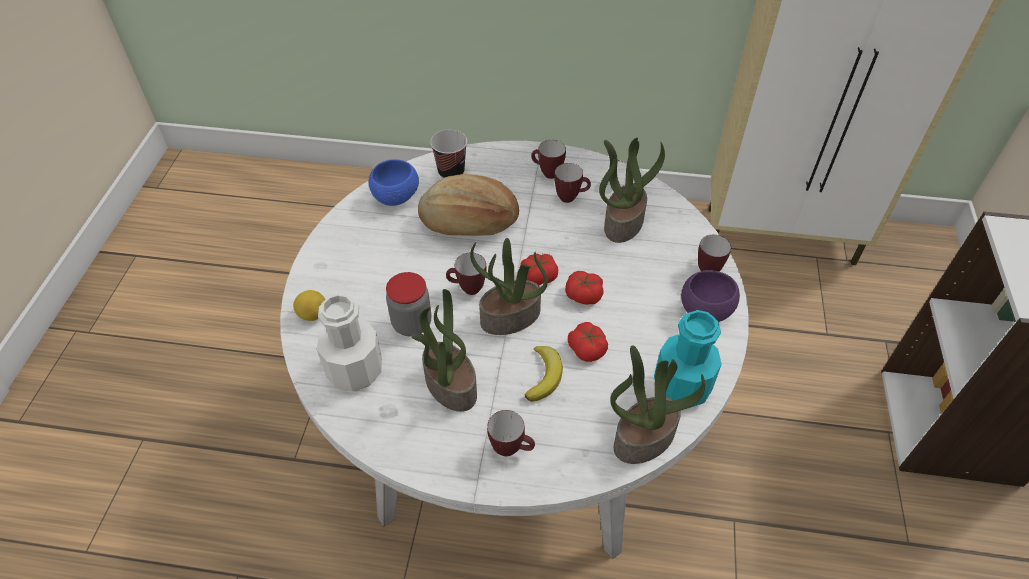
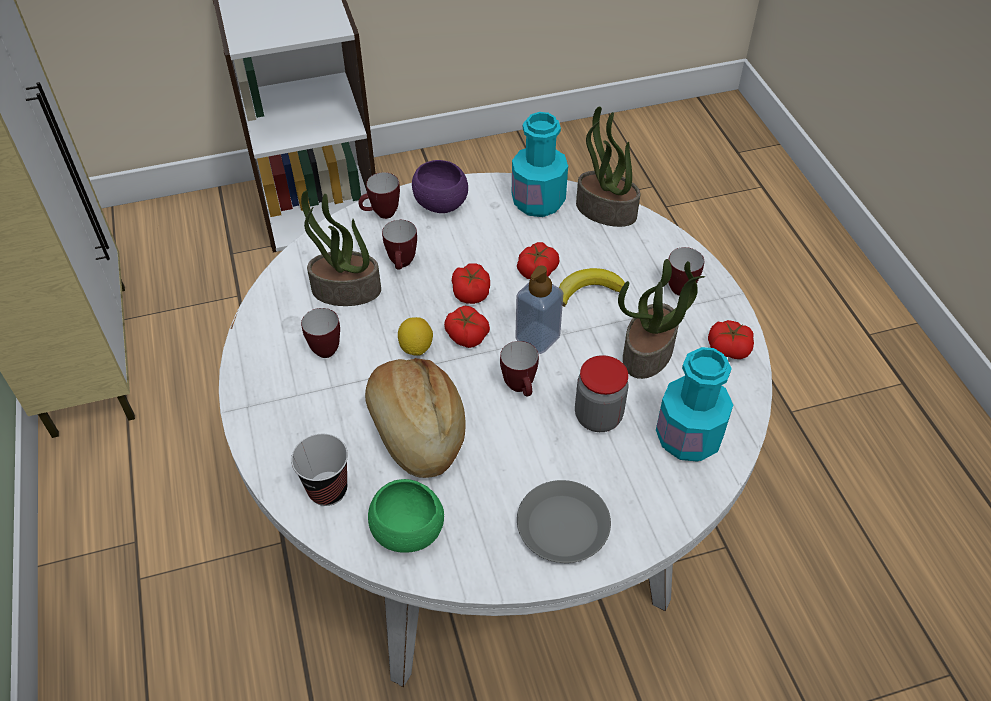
camera: 115 degrees left, 0 degrees up
(312, 314) = (649, 519): lemon -> lemon (416, 347)
(343, 268) = (563, 526): none -> grey plate
(355, 370) = (688, 438): white bottle -> turquoise bottle
(396, 197) = (408, 532): blue bowl -> green bowl
(418, 449) = (728, 348): none -> tomato
(510, 318) = (537, 338): potted plant -> soap dispenser
(547, 173) = (287, 385): mug -> mug (402, 265)

